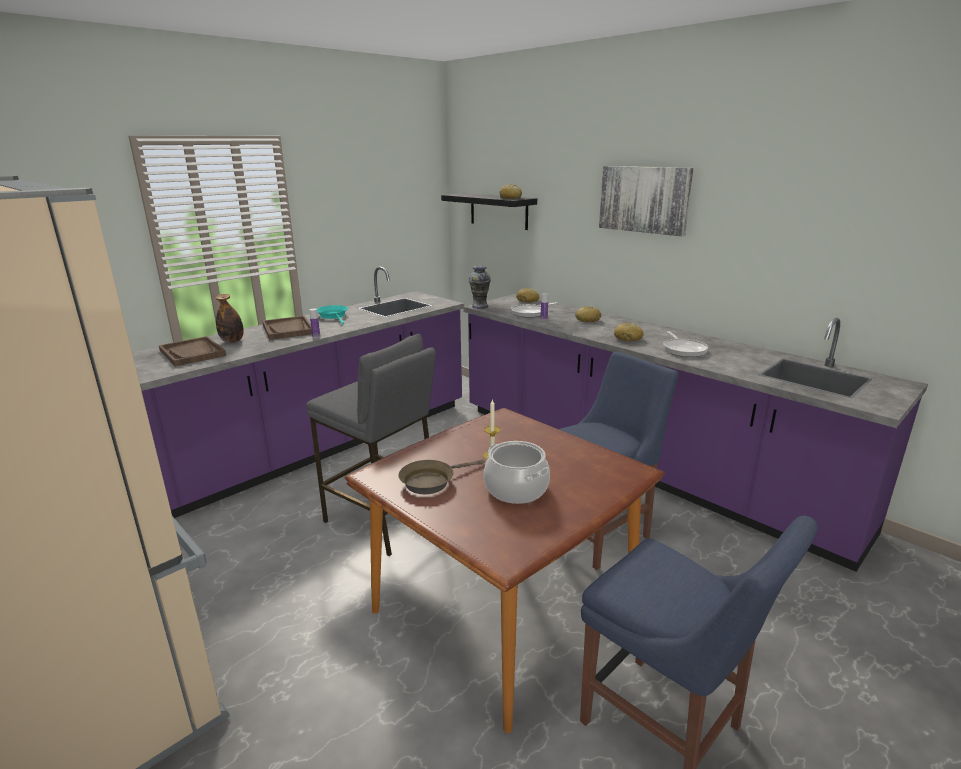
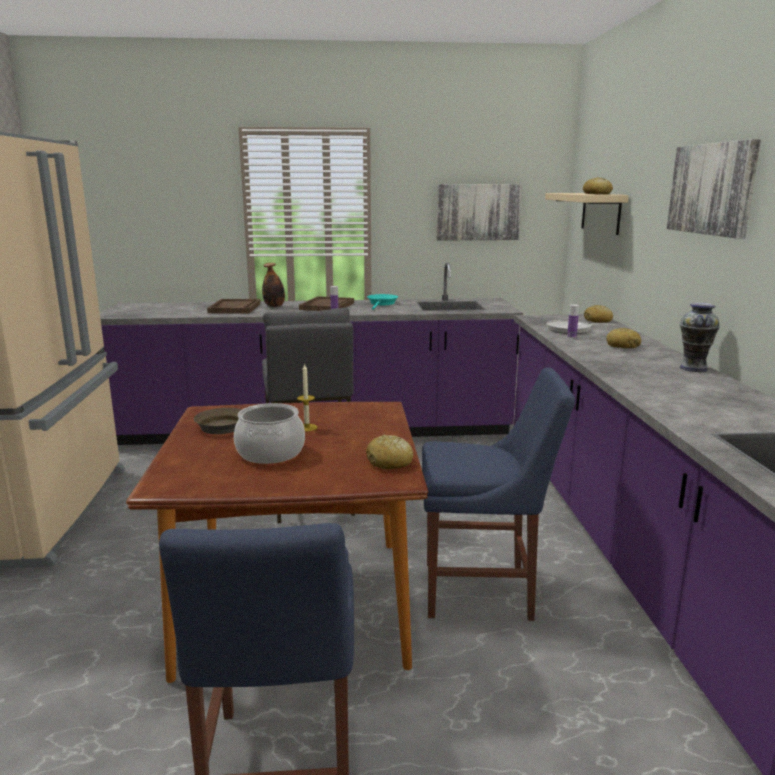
camera: 40 degrees right, 5 degrees down
(383, 215) = (478, 212): none -> picture
(480, 306) = (531, 317): vase -> vase (694, 368)
(498, 211) = (601, 212): black shelf -> beige shelf
(628, 338) = (626, 368): bread -> bread (390, 462)
(683, 349) = (671, 391): frying pan -> none

